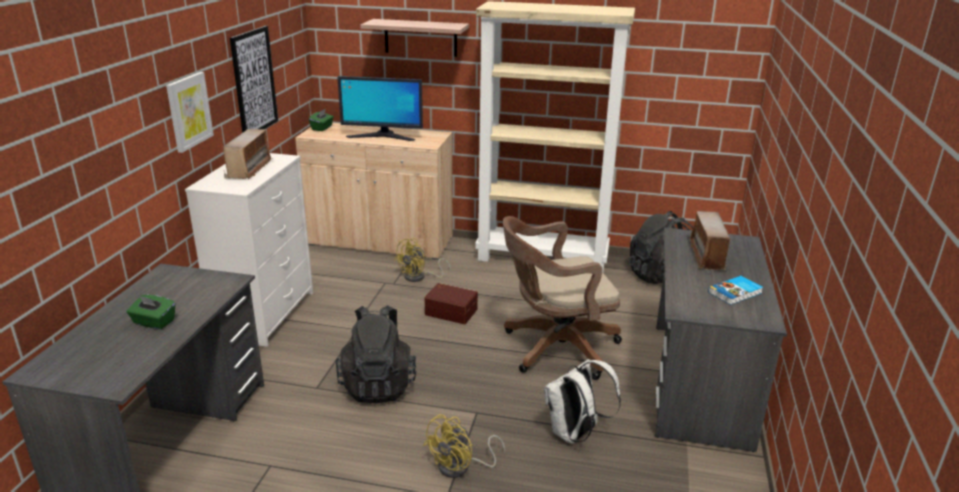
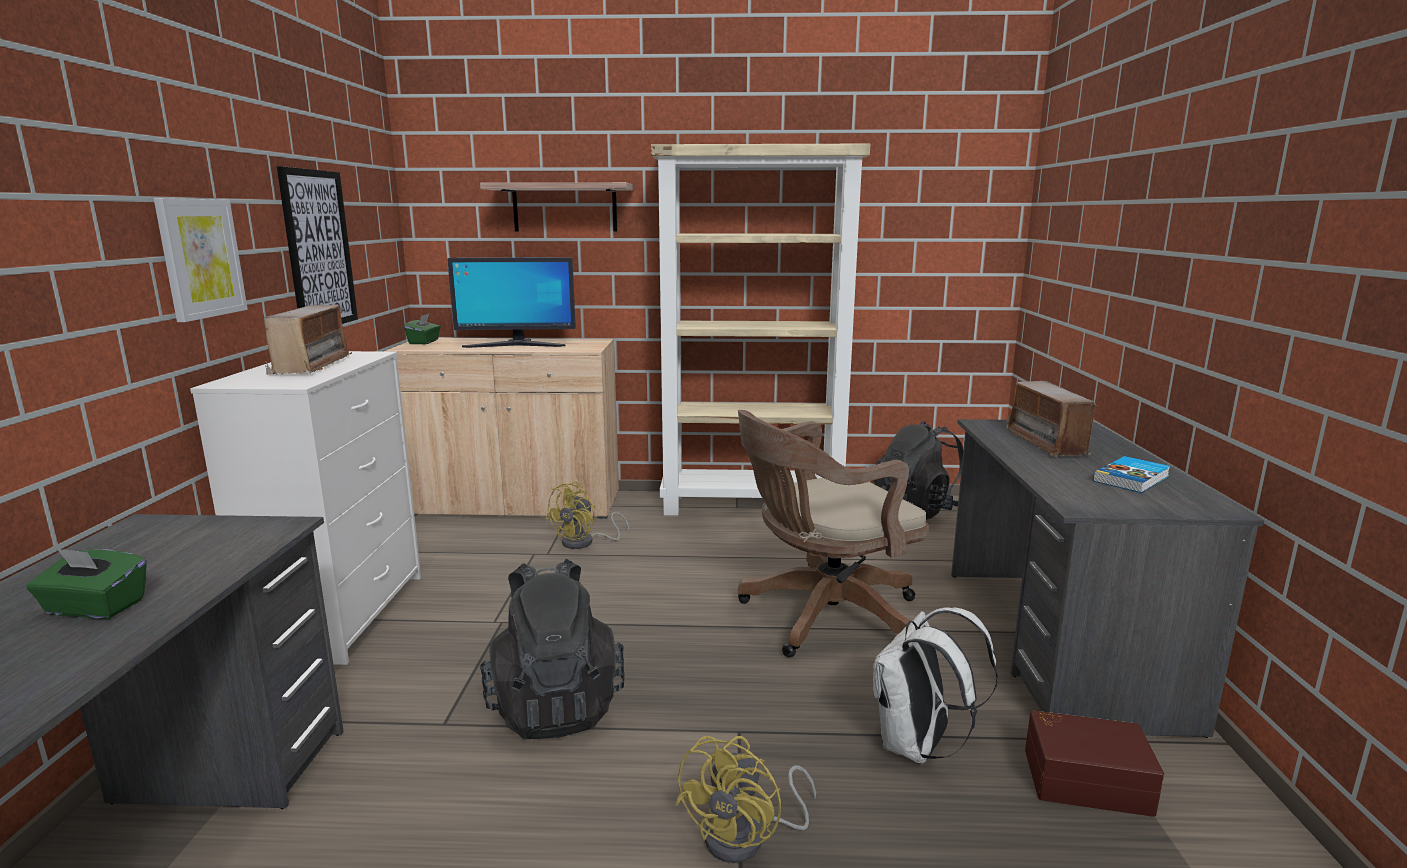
camera: 10 degrees left, 10 degrees down
(451, 311) = (646, 582): brown storage box -> brown storage box (1085, 779)

